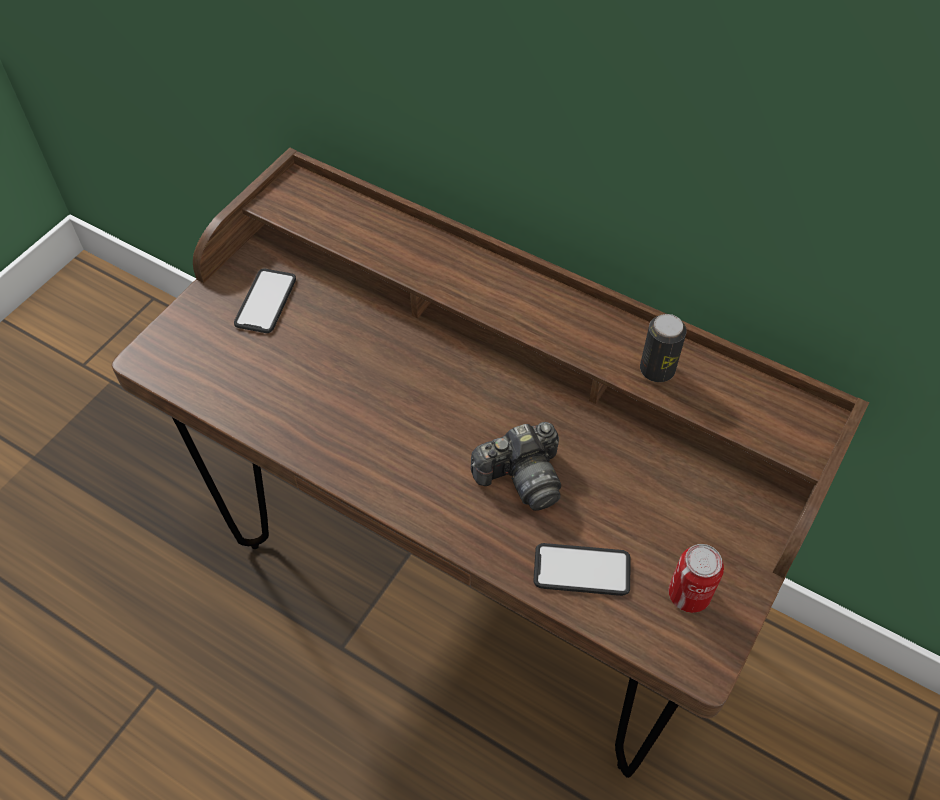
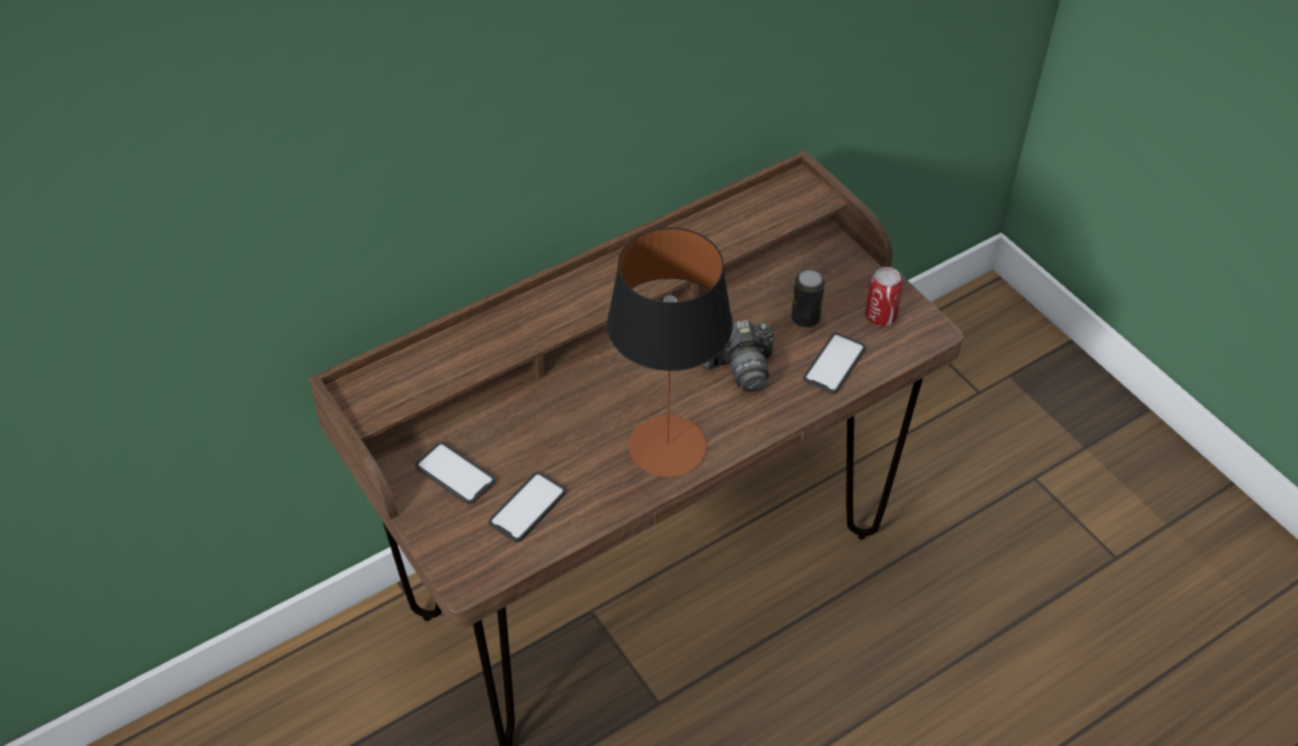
camera: 65 degrees left, 5 degrees down
(249, 369) = (527, 507): none -> phone
(377, 452) = (667, 446): none -> table lamp
(521, 477) = (739, 368): camera -> camera turned 75 degrees clockwise
(657, 370) = (712, 241): can -> can (805, 318)

